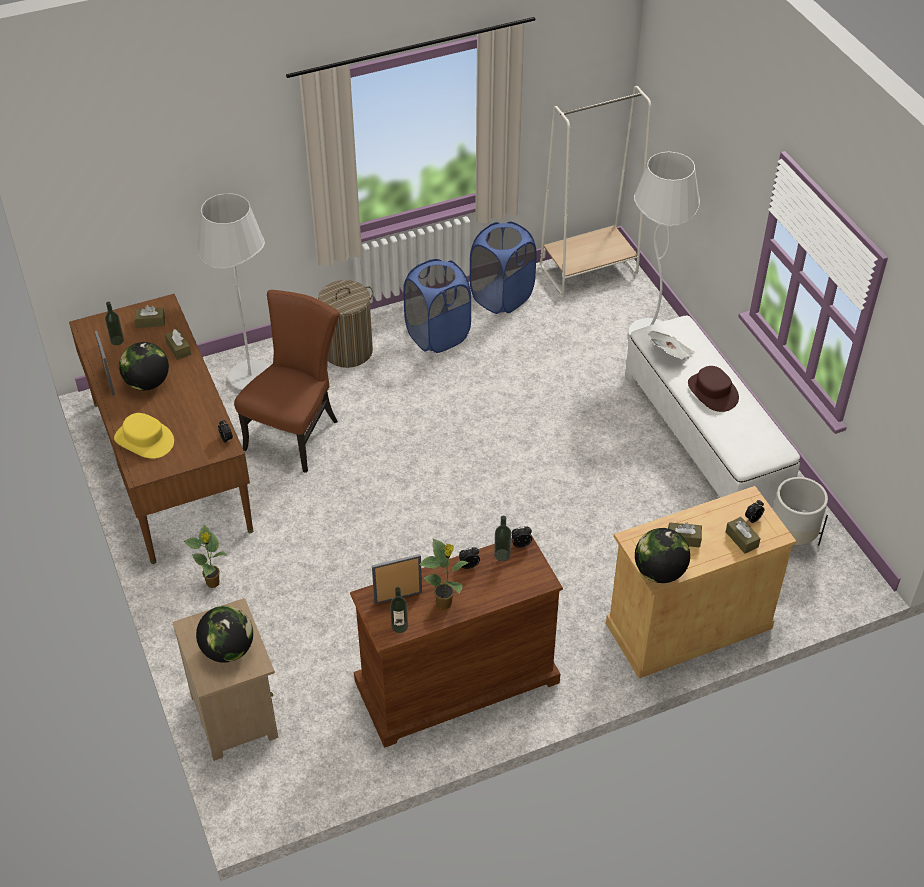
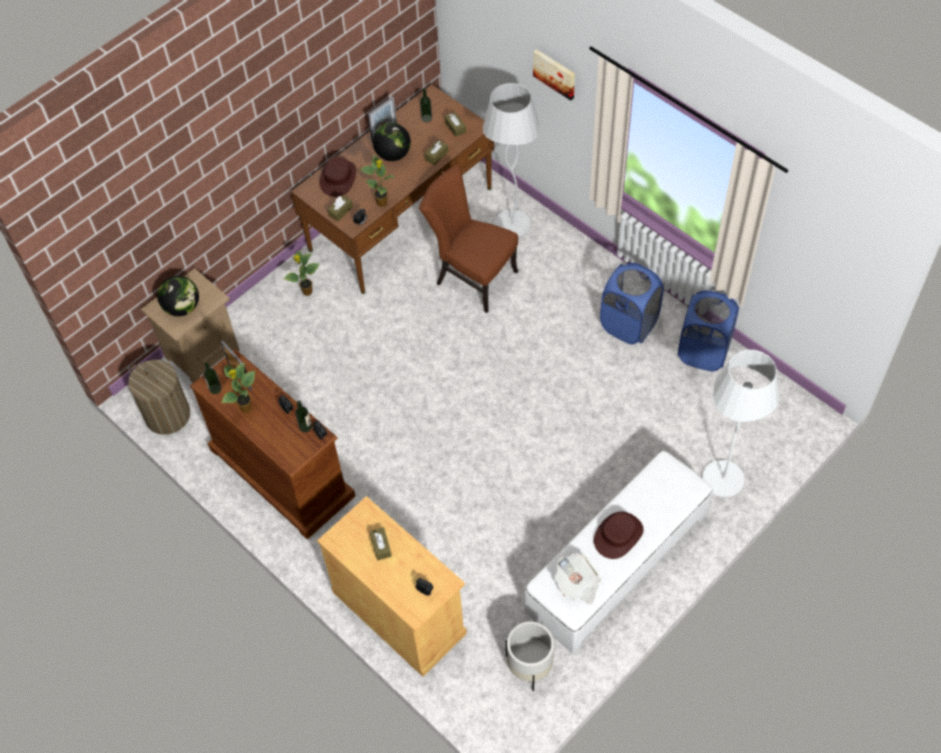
camera: 70 degrees right, 10 degrees up
(144, 439) = (338, 178): yellow hat -> brown hat
(212, 413) = (382, 203): none -> potted plant
(229, 161) = (555, 73): none -> picture
(296, 432) = (471, 277): brown chair -> brown chair turned 150 degrees counterclockwise
(348, 351) = (576, 273): laundry basket -> laundry basket (168, 415)
(588, 270) = (780, 404): clothes rack -> none
(659, 572) = (339, 539): globe -> none
(670, 354) = (648, 488): newspaper -> newspaper (577, 584)
(741, 539) = (398, 588): brown tissue box -> brown tissue box (340, 211)

